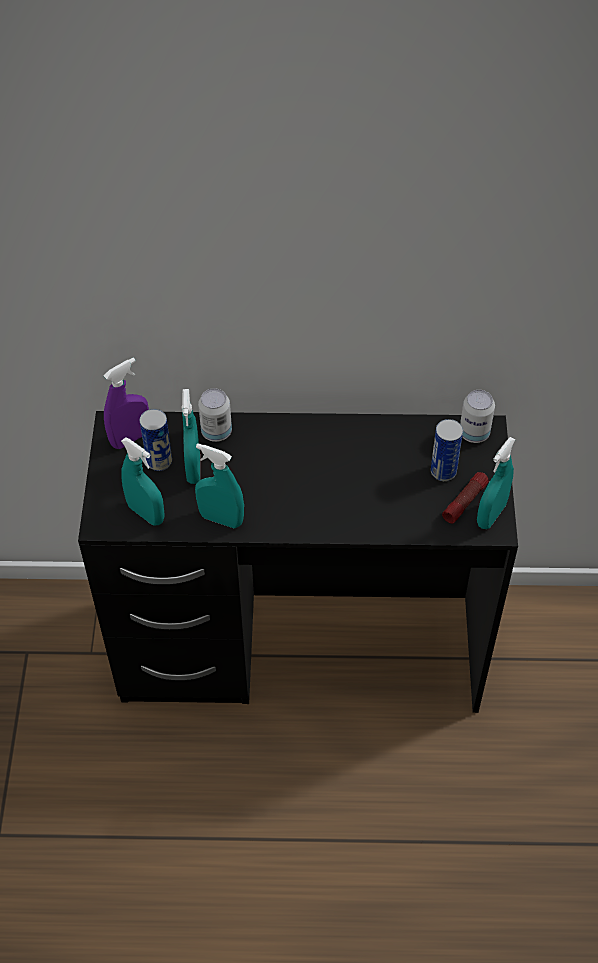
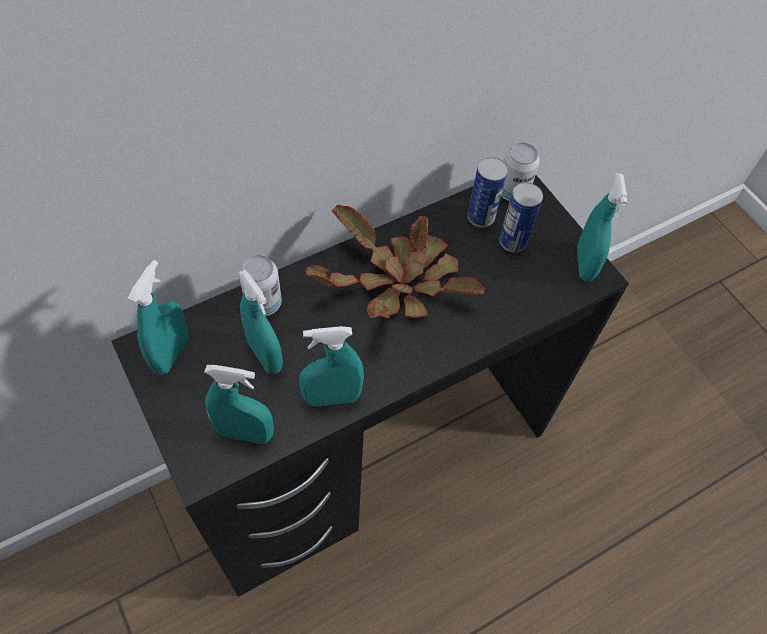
camera: 35 degrees left, 5 degrees up
(130, 438) = (171, 354): purple spray bottle -> turquoise spray bottle
(159, 461) = (221, 365): can -> can (480, 217)
(326, 462) = (397, 283): none -> potted plant
(465, 501) = (552, 262): flashlight -> none

